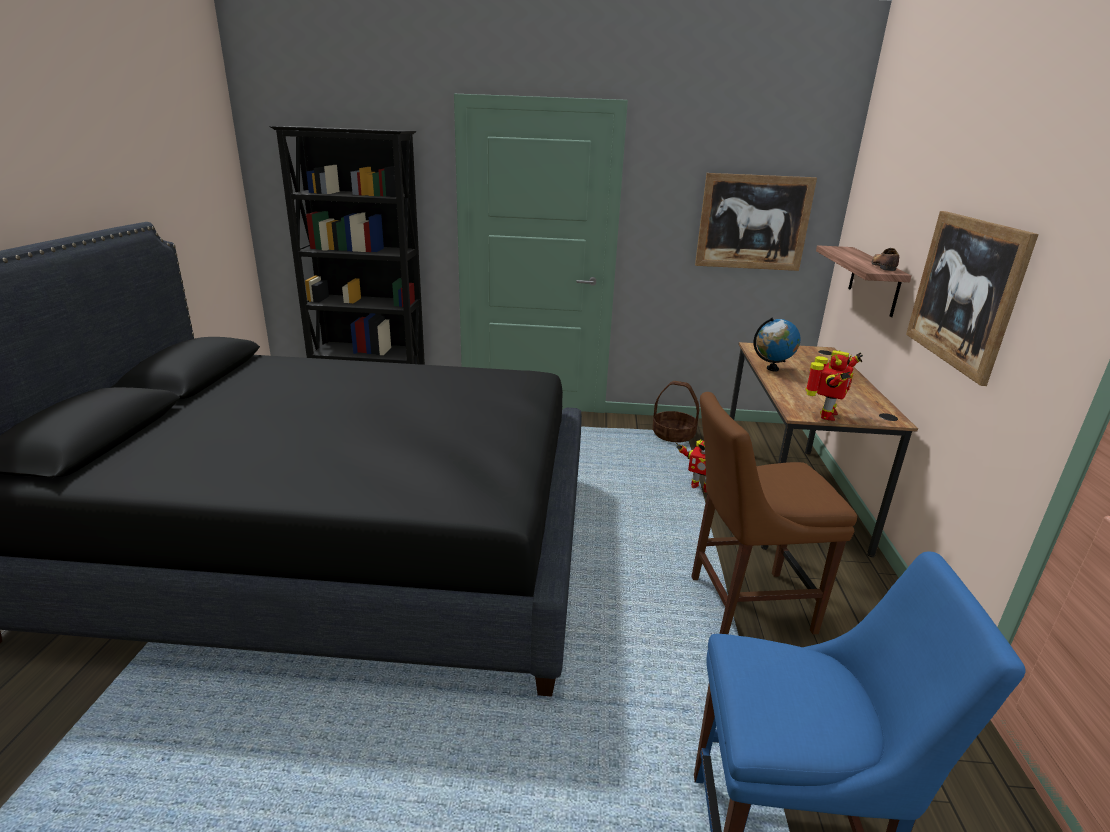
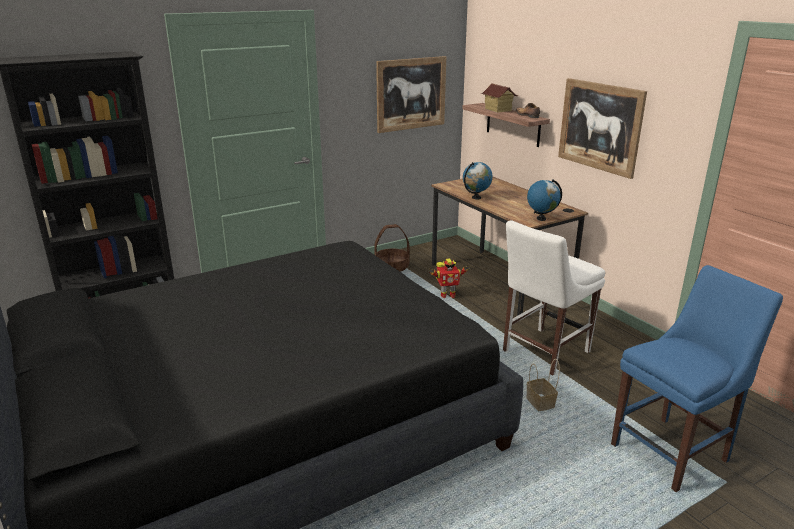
camera: 35 degrees left, 0 degrees up
(661, 665) = (541, 403): none -> basket
(744, 603) = (543, 352): brown chair -> white chair
(825, 415) = (541, 218): toy robot -> globe
(854, 256) = (498, 110): none -> toy house

